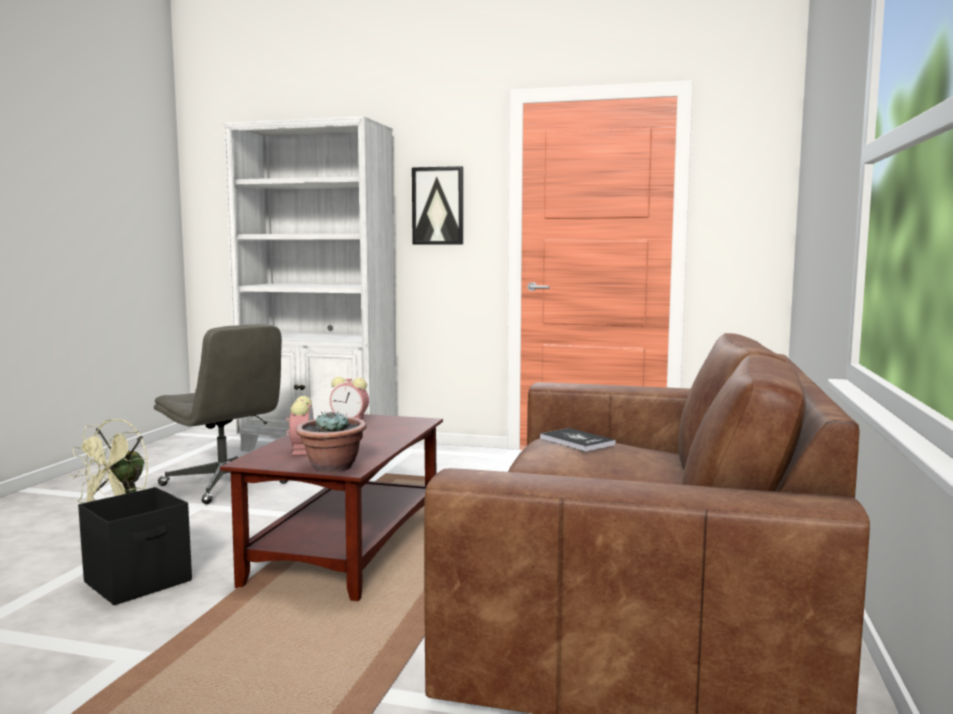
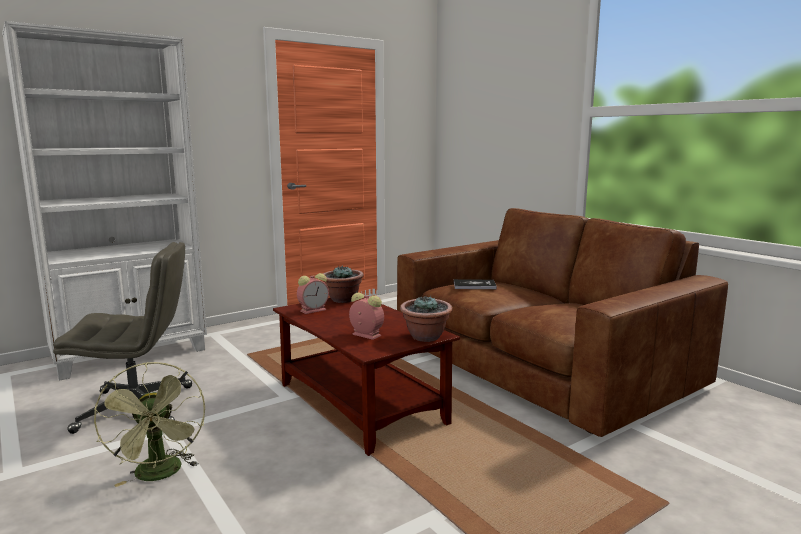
camera: 50 degrees left, 5 degrees up
(140, 581) = (296, 489): black storage box -> none
(406, 420) = (342, 299): none -> potted plant
(438, 206) = (209, 121): picture -> none

